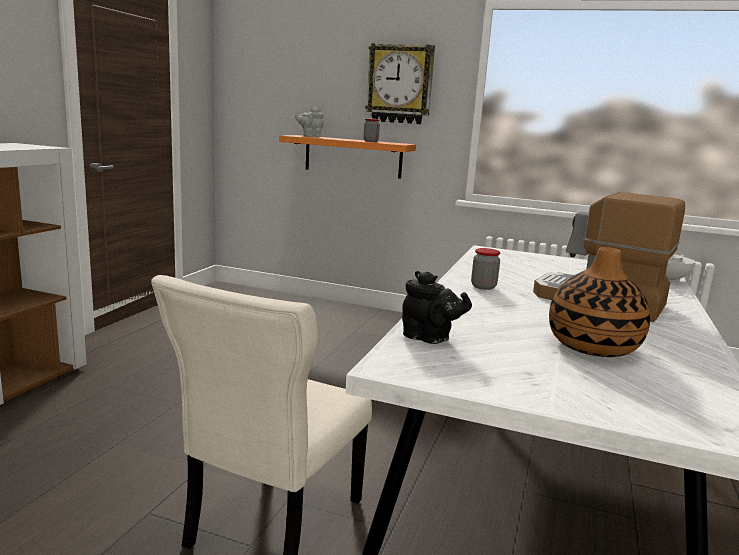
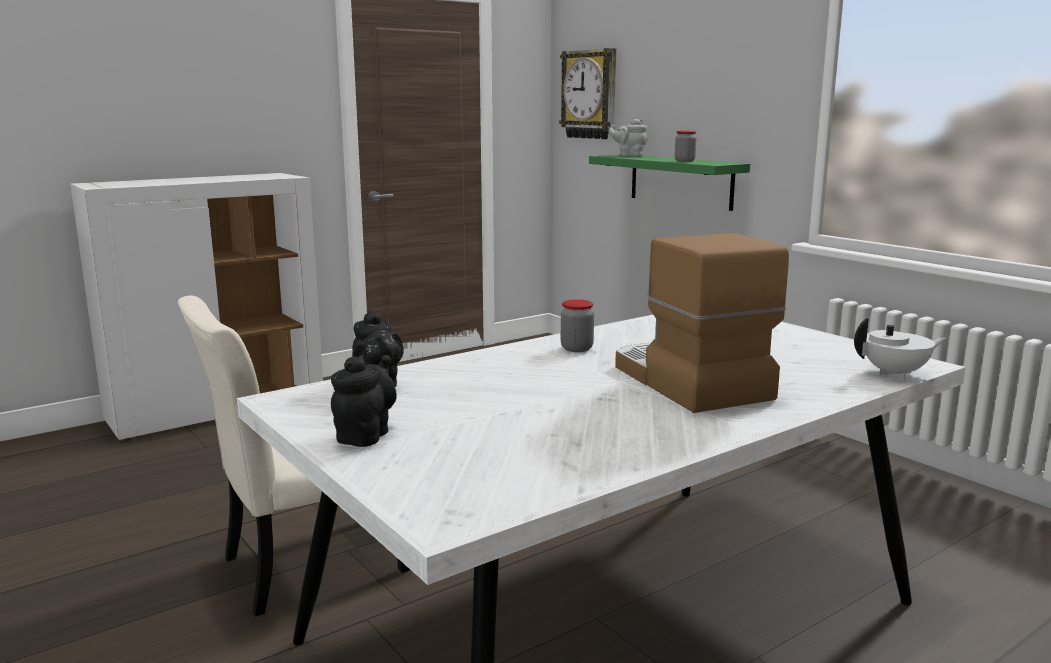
camera: 35 degrees right, 0 degrees up
(353, 156) = (680, 181): orange shelf -> green shelf
(400, 84) = (732, 82): wall clock -> wall clock (590, 94)
(531, 384) = (365, 435): none -> black teapot
(592, 346) = (529, 420): vase -> none

